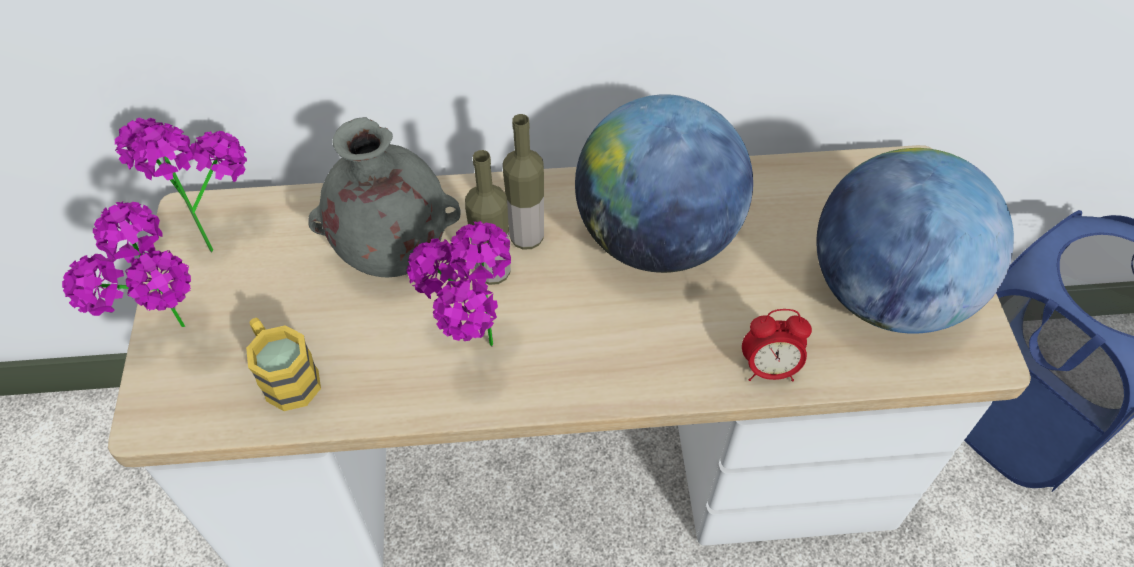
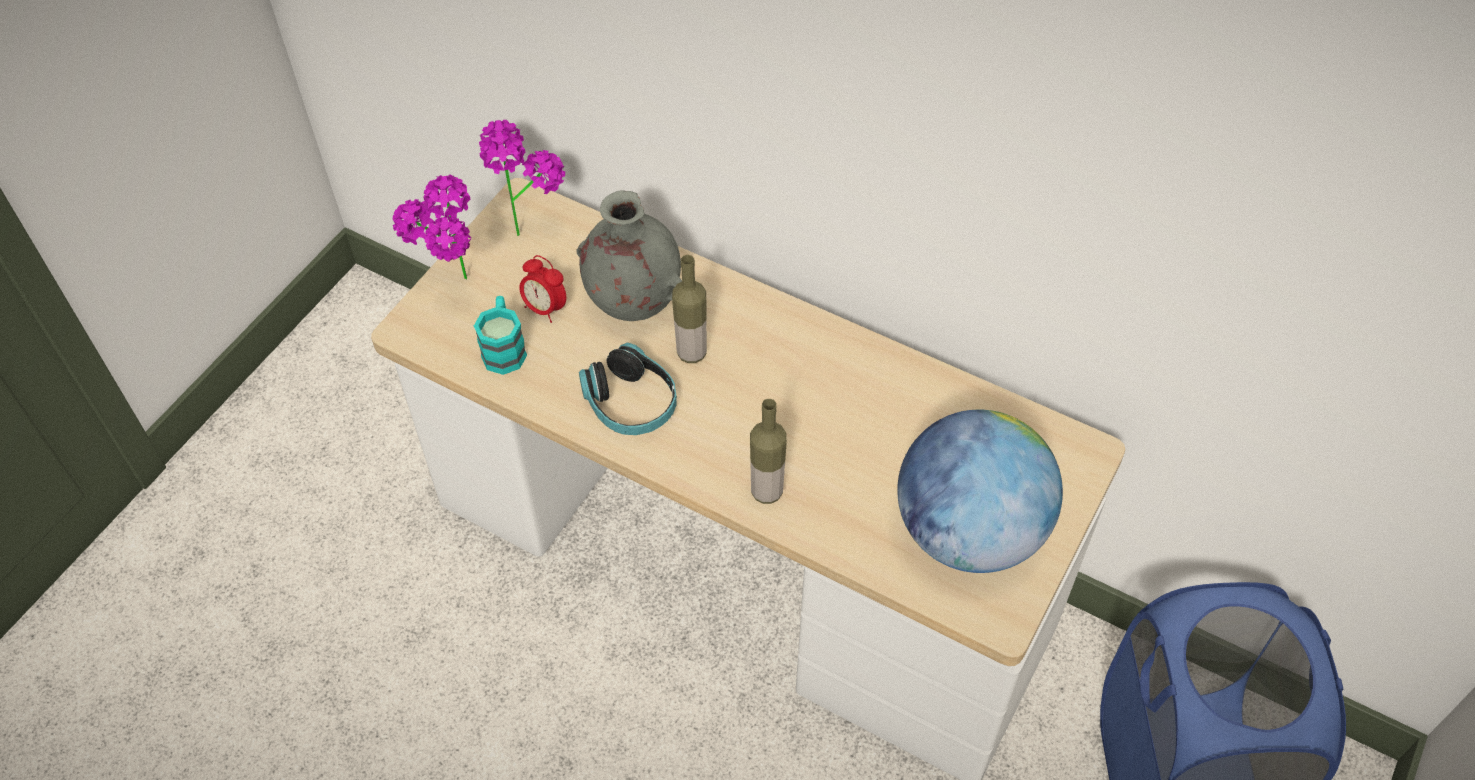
camera: 35 degrees right, 0 degrees up
(286, 376) = (504, 348): yellow mug -> turquoise mug
(472, 356) = (631, 403): potted plant -> headphones
(527, 238) = (735, 341): bottle -> bottle (766, 492)
(656, 239) = (829, 394): globe -> none
(769, 369) = (828, 530): alarm clock -> alarm clock (545, 308)

